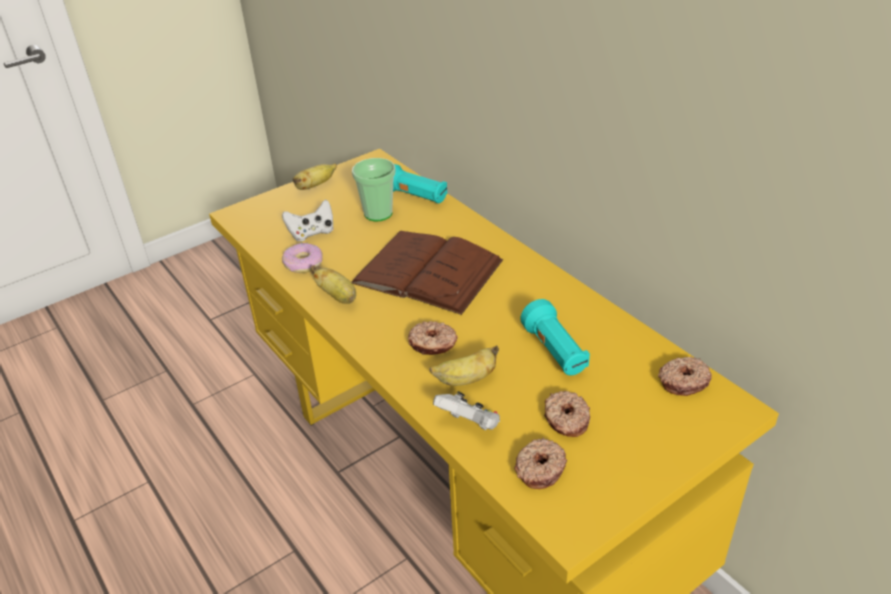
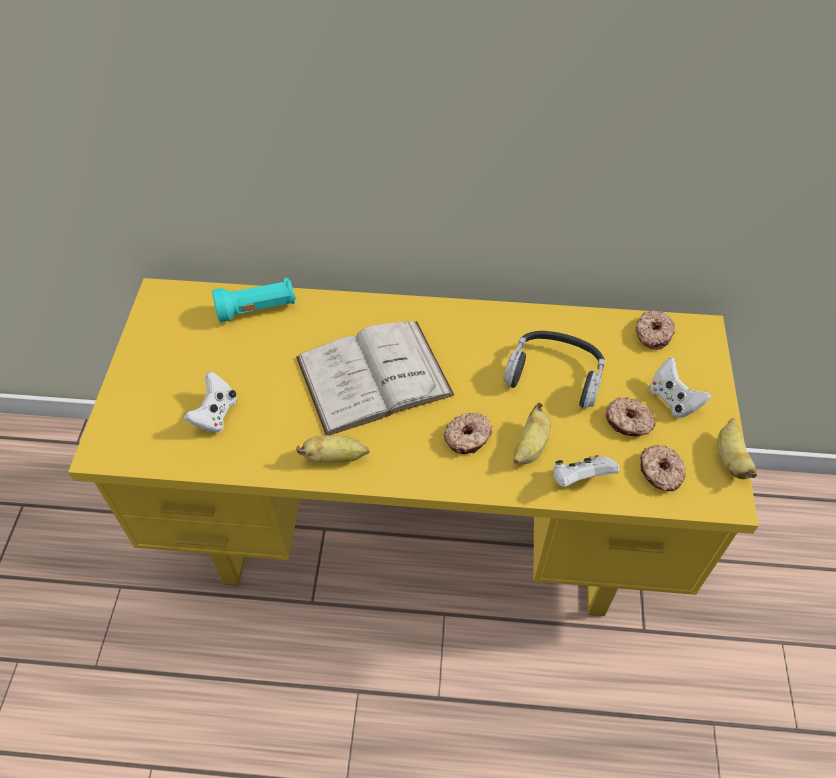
camera: 50 degrees left, 15 degrees up
(303, 263) = (255, 450): donut -> none
(315, 186) = (140, 362): banana -> banana (730, 459)
(378, 213) = (248, 350): cup -> none
(427, 271) = (373, 376): brown book -> white book
(555, 352) = (554, 374): turquoise flashlight -> headphones
(629, 433) = (672, 400): none -> white game controller

